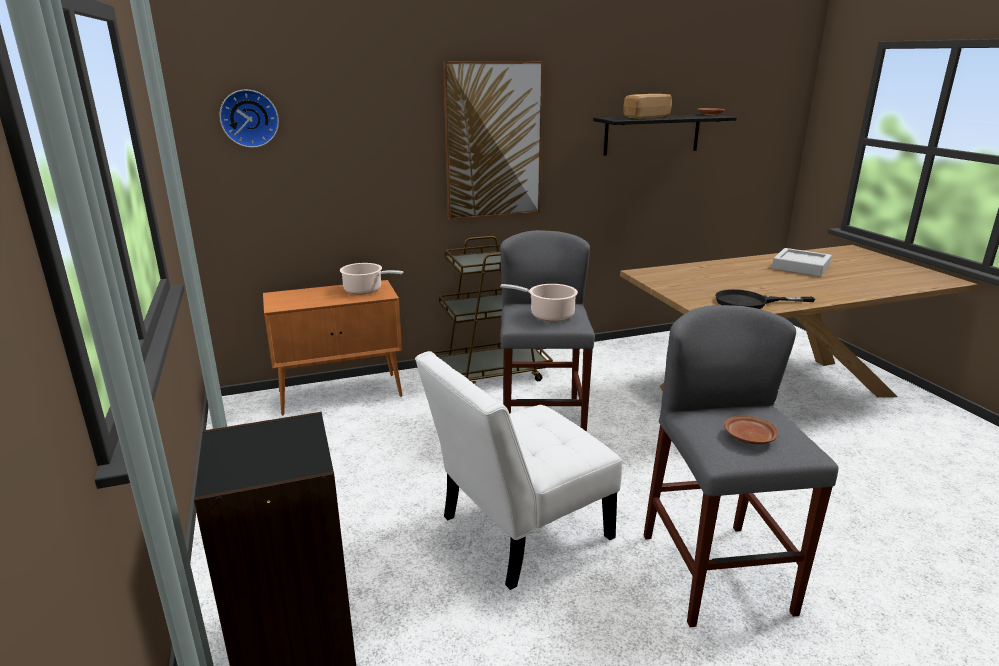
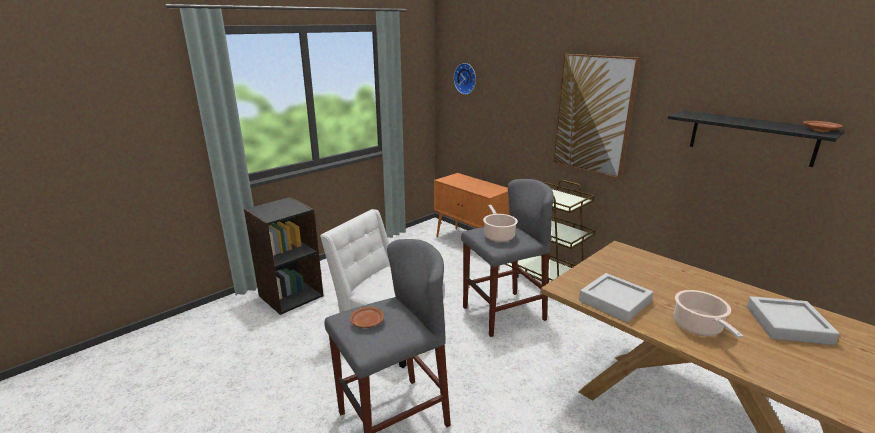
camera: 65 degrees right, 0 degrees up
(365, 290) = (489, 189): cooking pot -> cooking pot (698, 327)
(645, 117) = (727, 118): bread -> none
(750, 302) = (614, 301): black frying pan -> grey tray

